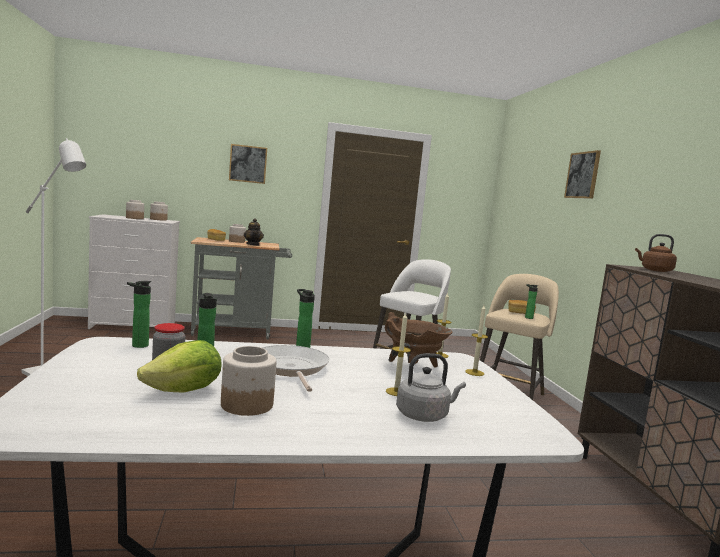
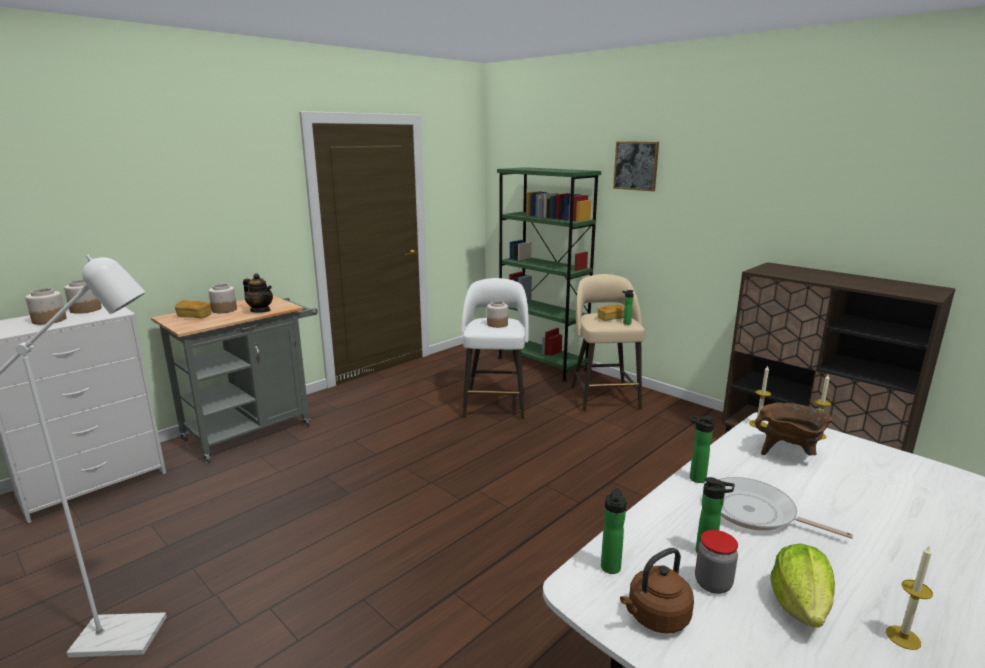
camera: 35 degrees left, 10 degrees up
(246, 405) = (858, 586): jar -> jar (497, 324)
(248, 164) = (200, 189): picture -> none
(396, 392) = (852, 493): candle -> candle (903, 637)
(424, 415) = (918, 511): grey kettle -> none
(491, 362) = (541, 364): none -> green bookcase
(655, 270) = (783, 271): brown kettle -> brown kettle (655, 618)

